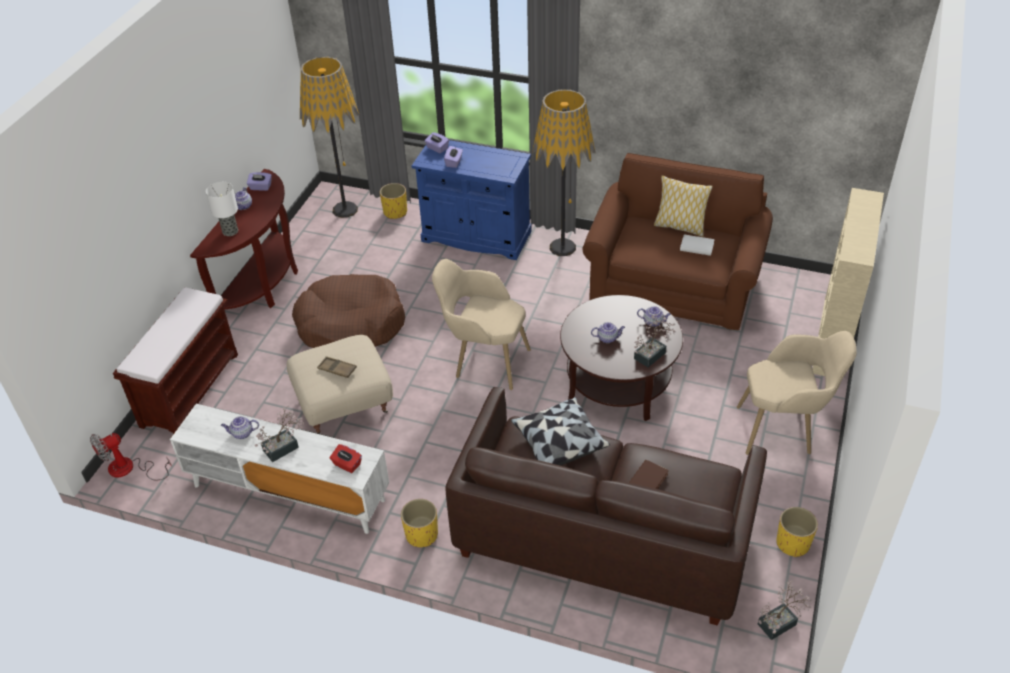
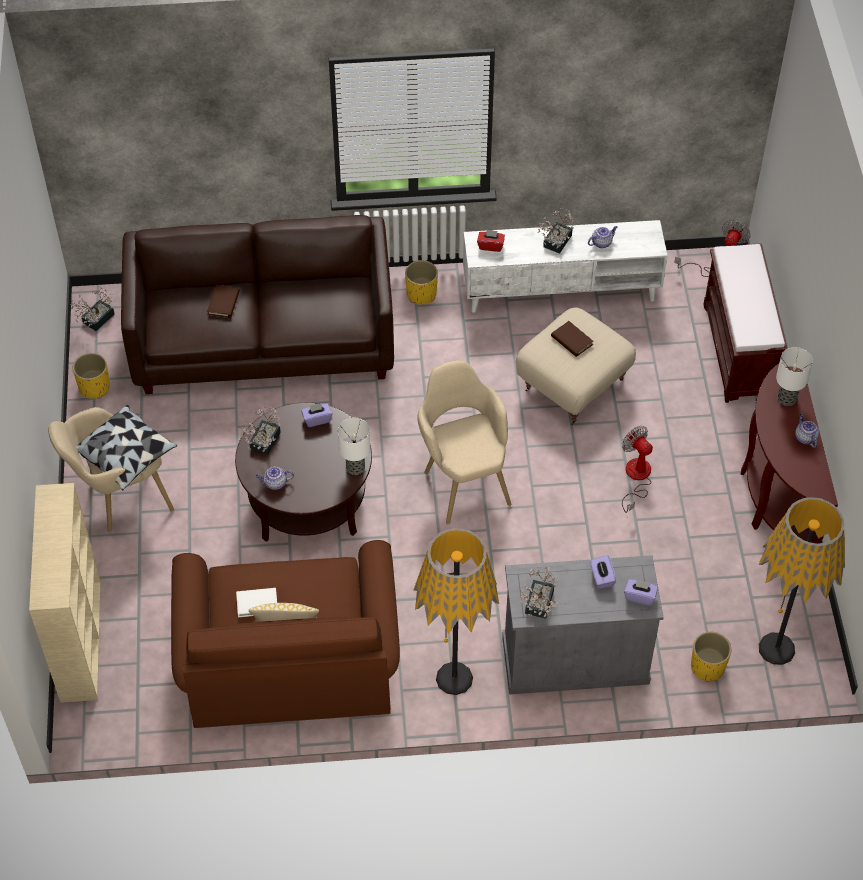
camera: 155 degrees right, 10 degrees up
(260, 187) = (812, 472): purple tissue box -> purple tissue box (317, 419)
(337, 369) = (571, 340): brown tray -> brown book
(350, 324) = (636, 478): brown dog bed -> fan
(476, 236) = (575, 659): blue cabinet -> grey cabinet
(483, 361) = (463, 479): beige armchair -> beige armchair turned 105 degrees counterclockwise
(507, 159) = (537, 606): none -> potted plant
(559, 442) = (315, 316): pillow -> pillow (127, 455)
(581, 316) = (355, 466): none -> table lamp
(608, 338) = (316, 448): teapot -> none

